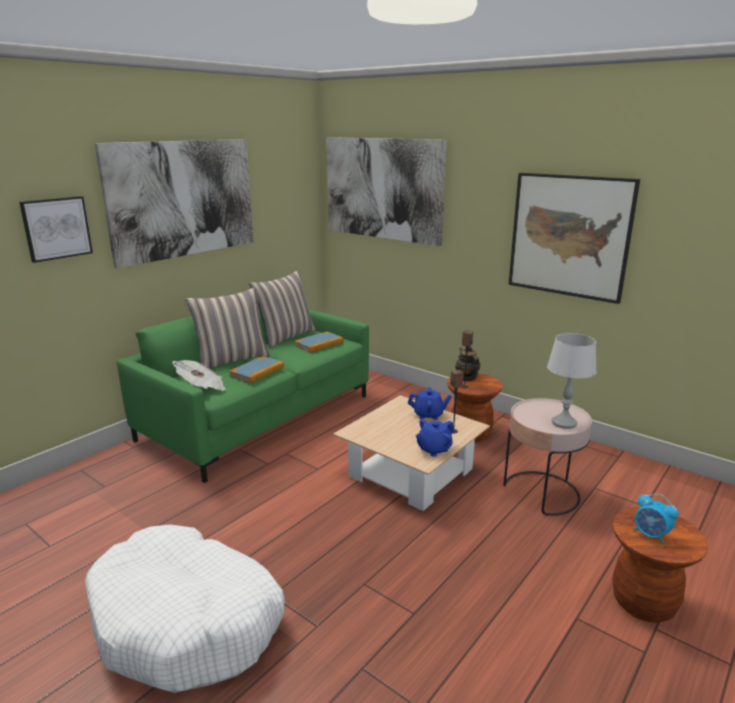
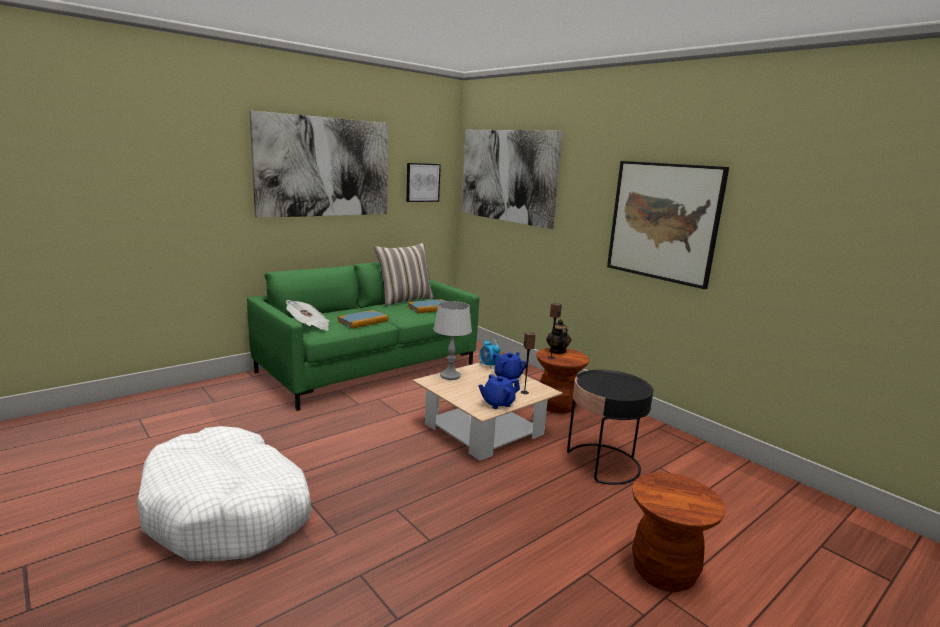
camera: 10 degrees right, 5 degrees down
(56, 228) = (208, 176): picture -> picture (422, 182)
(232, 359) = (347, 310): pillow -> none
(428, 415) = (508, 377): blue teapot -> blue teapot turned 75 degrees counterclockwise
(541, 493) = (602, 464): pink side table -> black side table
(564, 423) = (624, 392): grey table lamp -> grey table lamp (450, 376)
(651, 535) = (667, 497): alarm clock -> alarm clock (488, 365)

